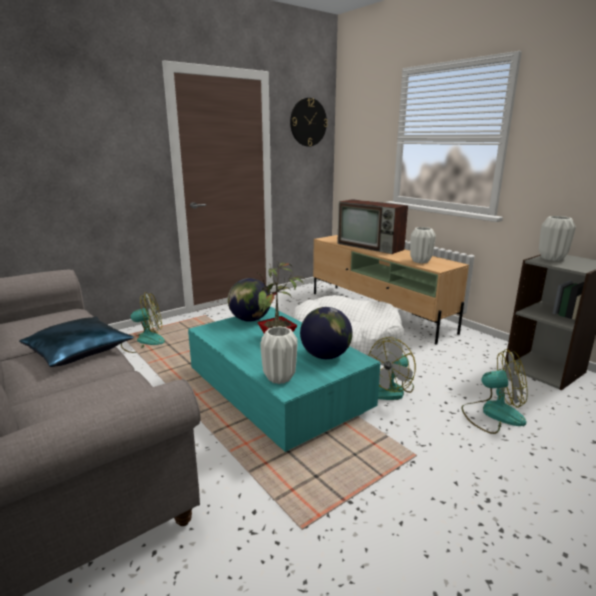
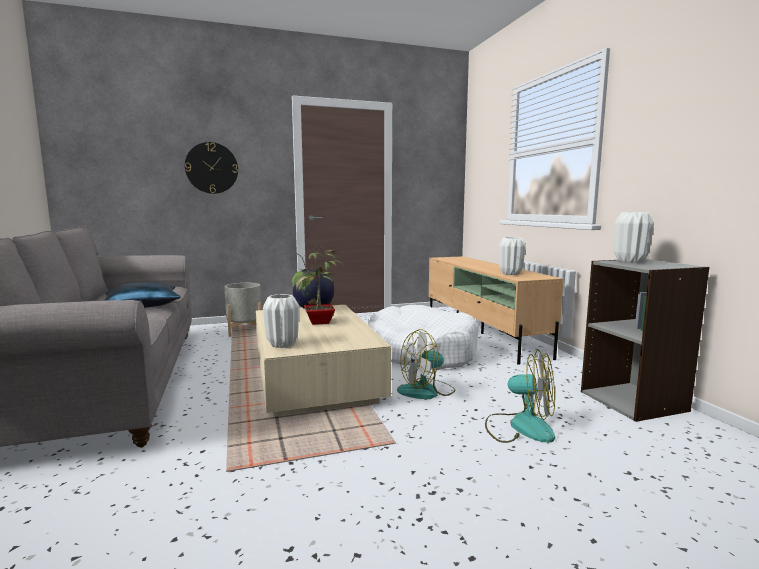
camera: 20 degrees right, 10 degrees down
(143, 341) = (244, 331): fan -> grey planter
(276, 392) = (314, 377): turquoise coffee table -> beige coffee table
(308, 122) = (434, 148): wall clock -> wall clock (212, 168)
(325, 356) = (344, 337): globe -> none
(371, 246) = (477, 263): television -> none

